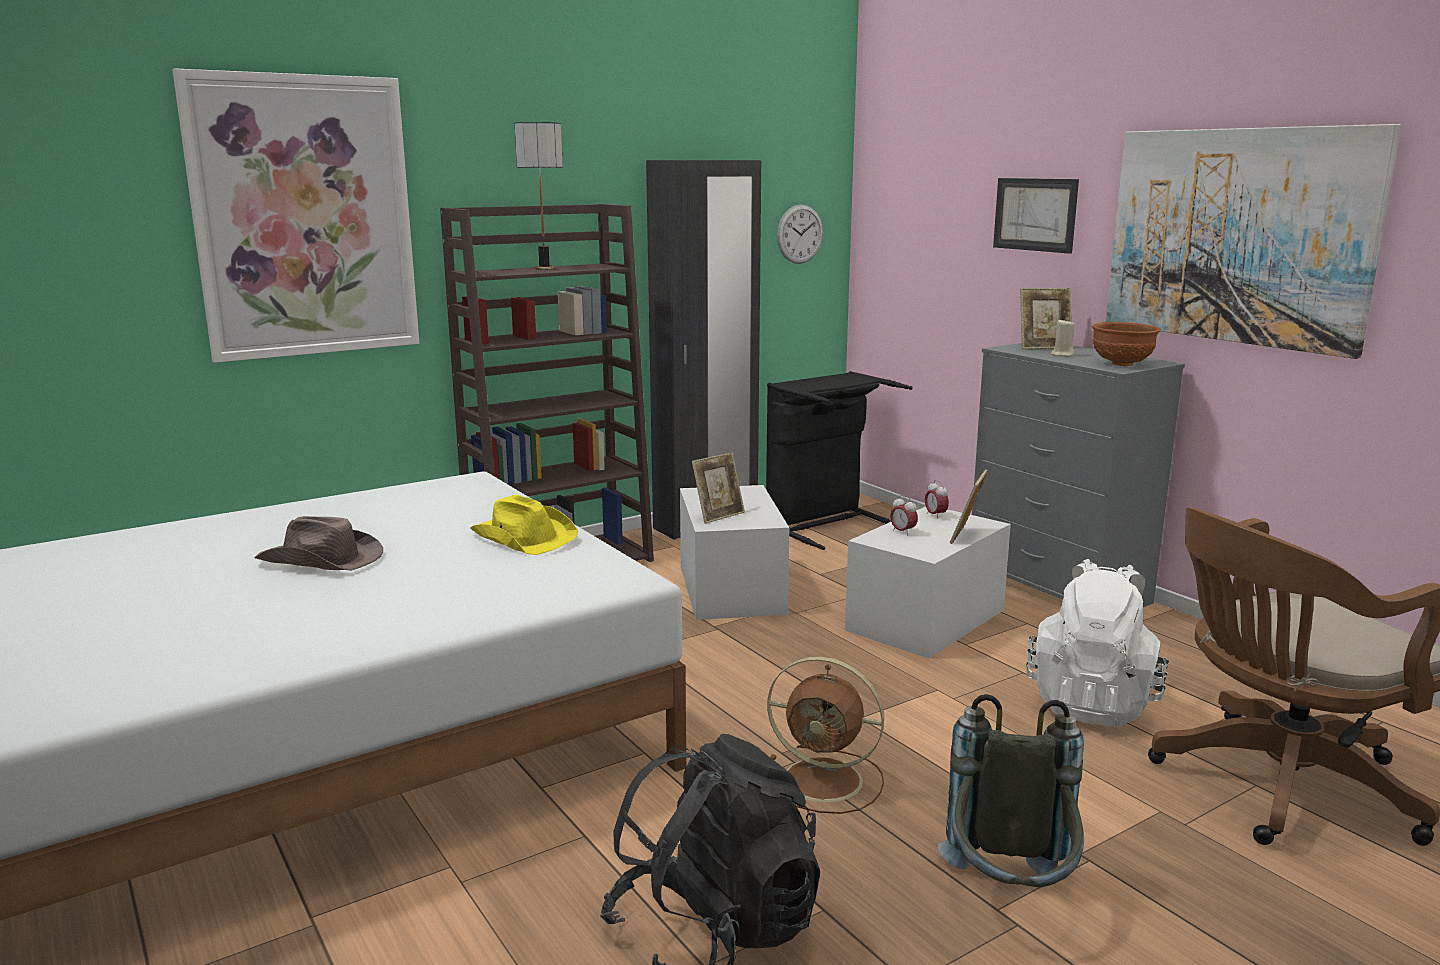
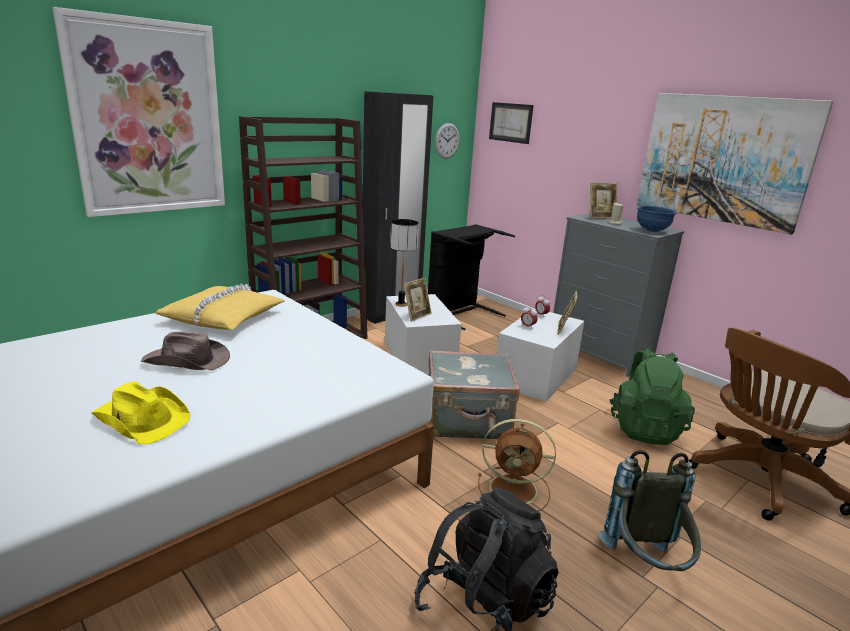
camera: 10 degrees left, 5 degrees up
(394, 507) = (224, 317): none -> yellow pillow
(524, 537) = (319, 340): yellow hat -> yellow hat (142, 418)
(544, 268) = (304, 158): table lamp -> table lamp (401, 304)
(781, 682) = (467, 421): none -> grey suitcase
(1035, 214) = (595, 138): picture -> picture (510, 122)
(1092, 702) = (644, 428): white backpack -> green backpack
(1122, 364) = (652, 231): brown bowl -> blue bowl

